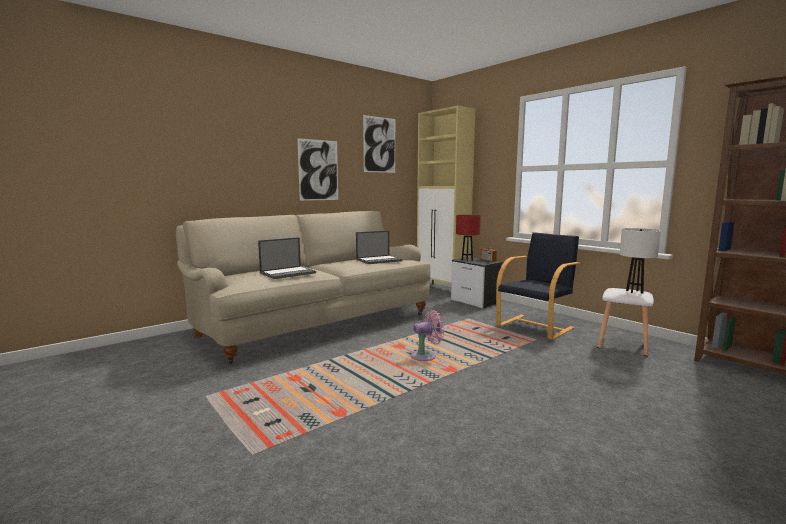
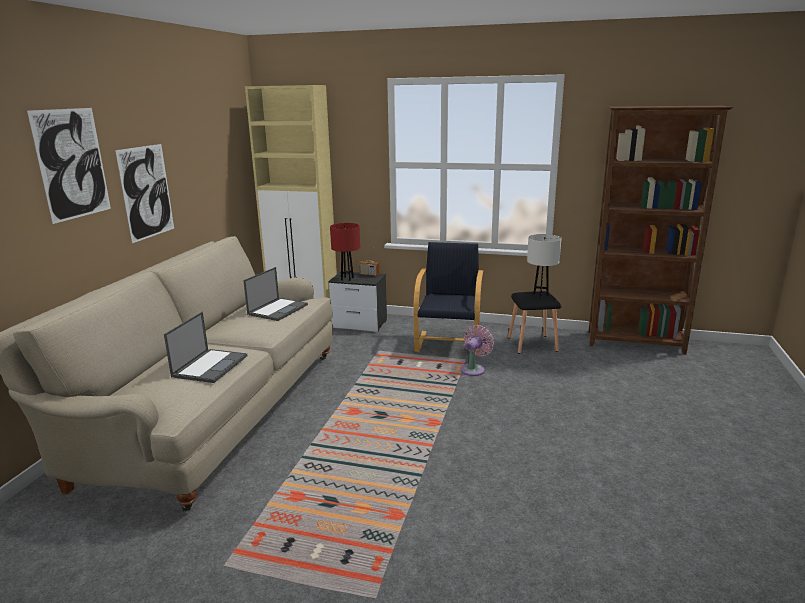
camera: 35 degrees left, 10 degrees up
(379, 145) = (206, 138): picture -> picture (72, 164)
(426, 356) = (393, 415): pink fan -> pink fan (474, 369)
(622, 344) = (531, 344): white stool -> black stool

